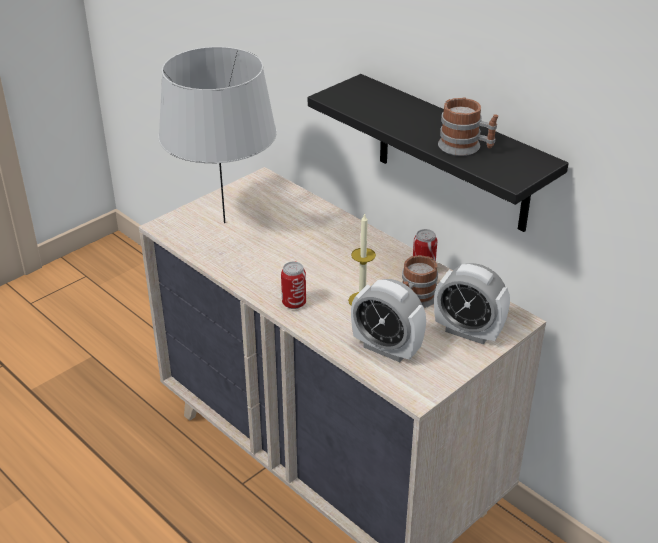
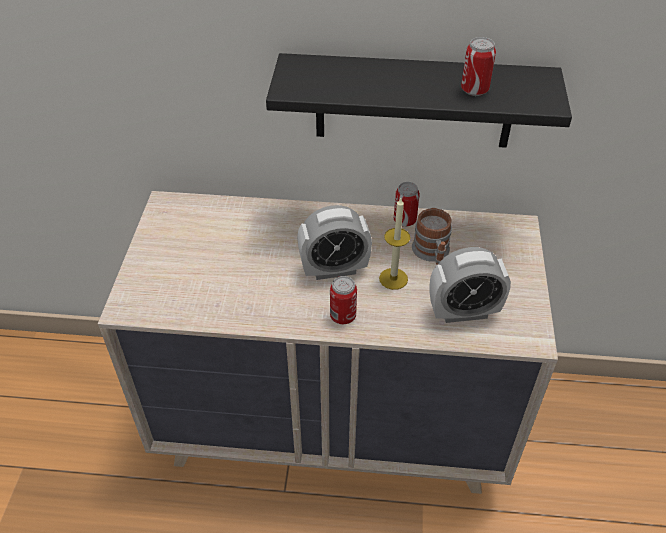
camera: 40 degrees left, 10 degrees up
(224, 222) = (182, 269): grey table lamp -> none
(466, 148) = (474, 90): mug -> can
(468, 332) = (500, 258): alarm clock -> alarm clock (334, 269)

